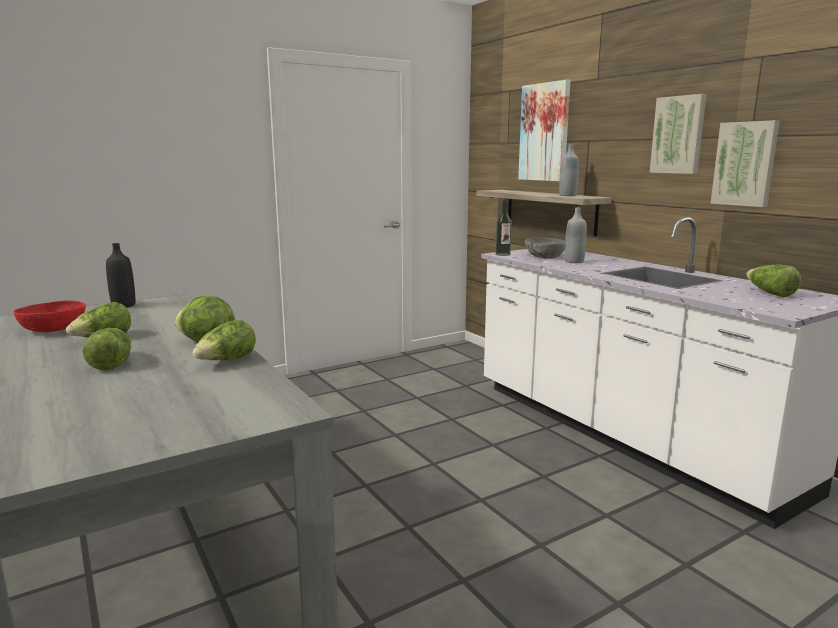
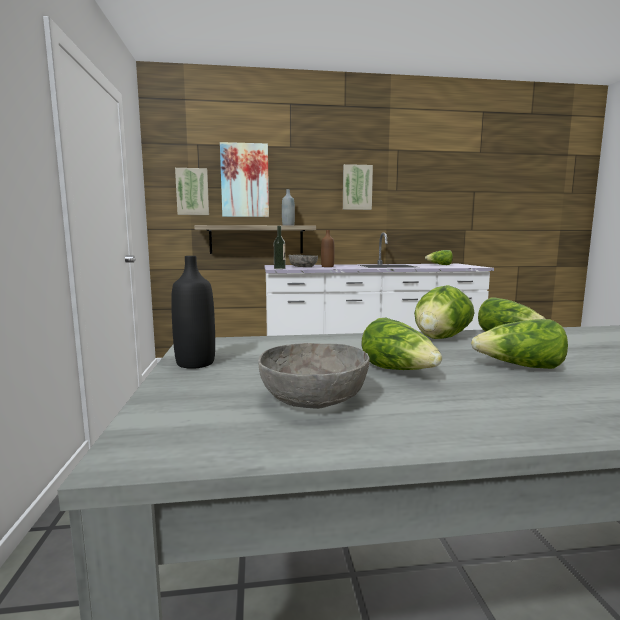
camera: 65 degrees left, 5 degrees down
(54, 329) = (313, 398): red bowl -> grey bowl
(574, 261) = (327, 266): grey bottle -> brown bottle
(745, 164) = (396, 204): picture -> picture (192, 192)

